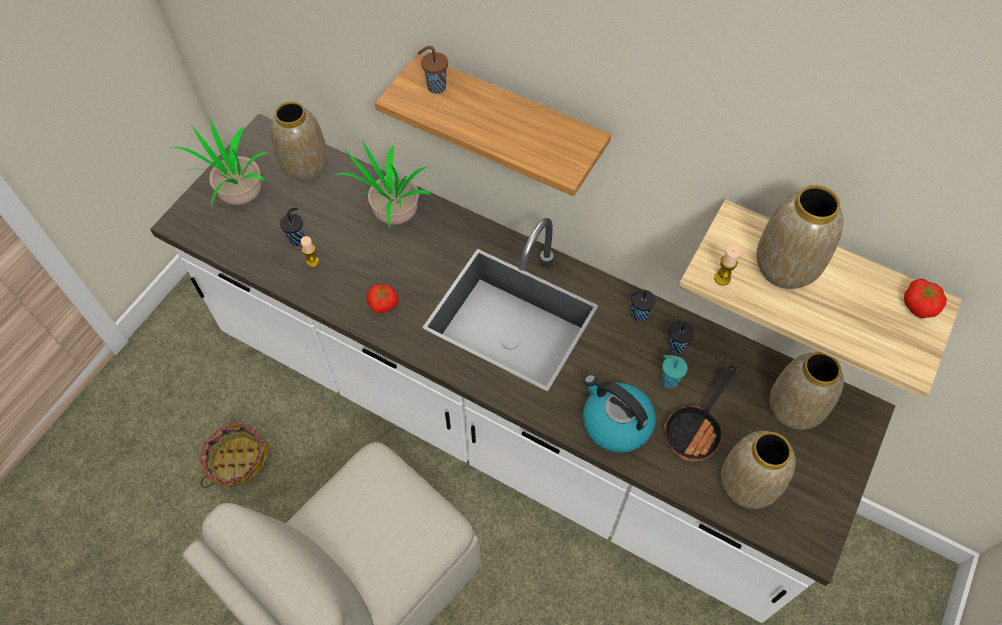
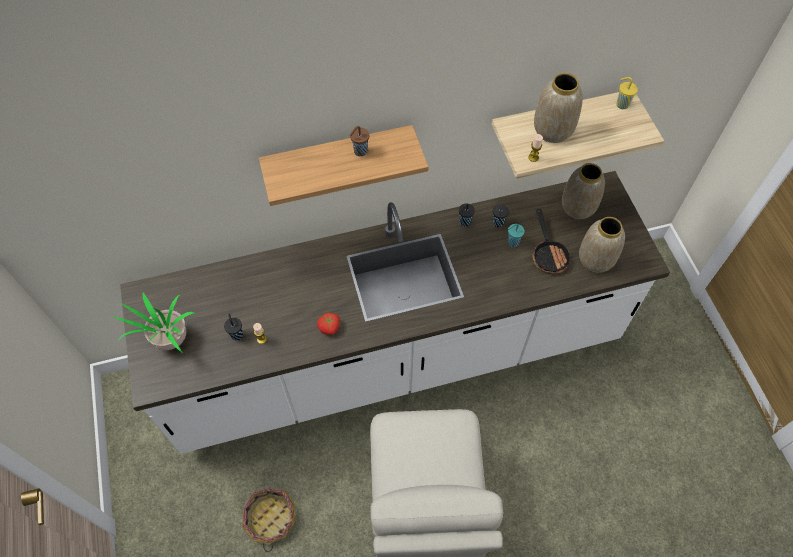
camera: 45 degrees left, 0 degrees up
(306, 165) = (190, 290): vase -> none
(392, 216) = (278, 276): potted plant -> none
(435, 87) = (293, 168): brown cup -> brown cup (360, 152)
(615, 423) = (511, 284): kettle -> none
(919, 305) = (621, 104): tomato -> yellow cup

